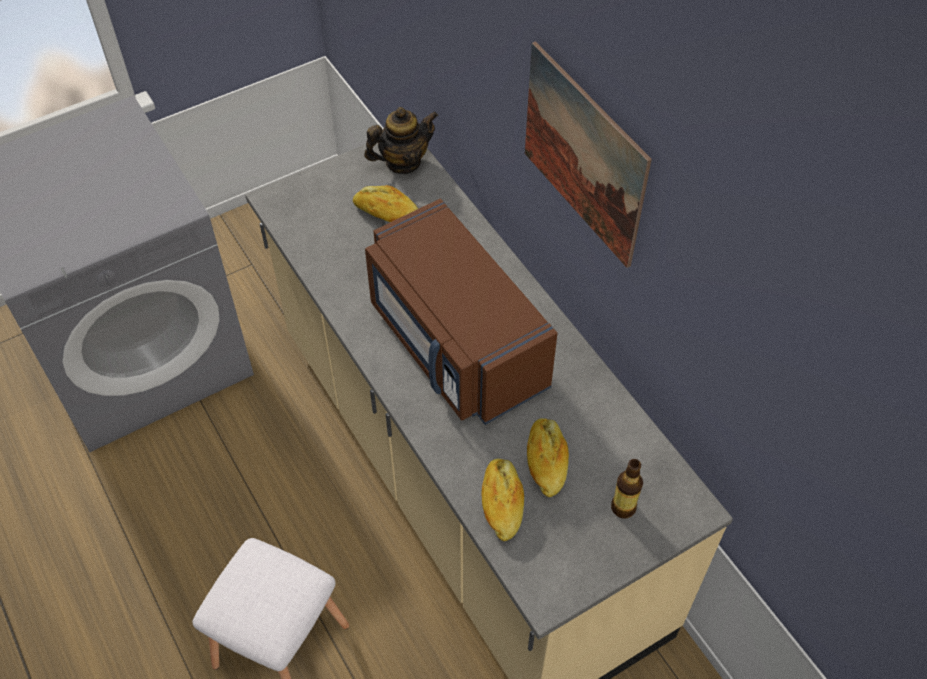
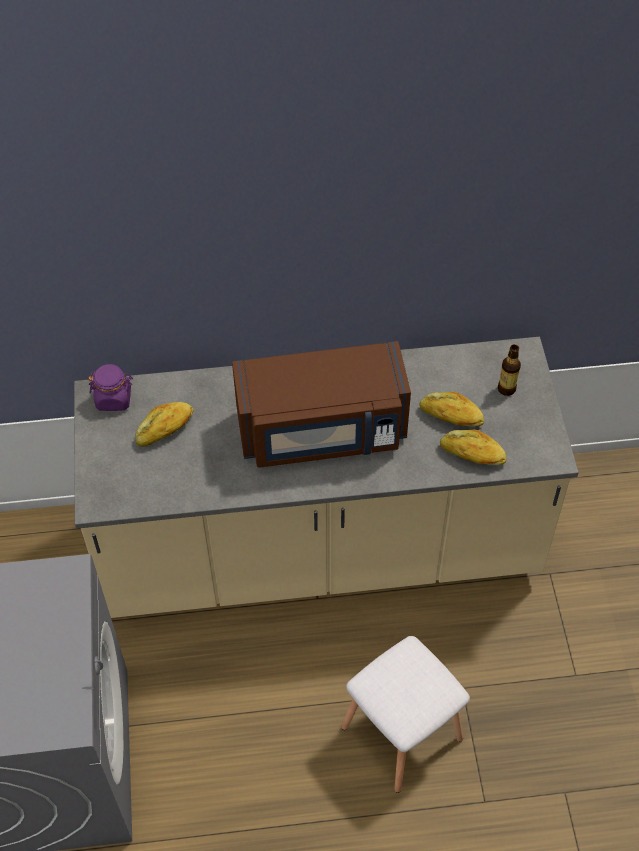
camera: 65 degrees left, 0 degrees up
(403, 162) = (114, 399): teapot -> purple jar
(583, 155) = (317, 234): picture -> none

